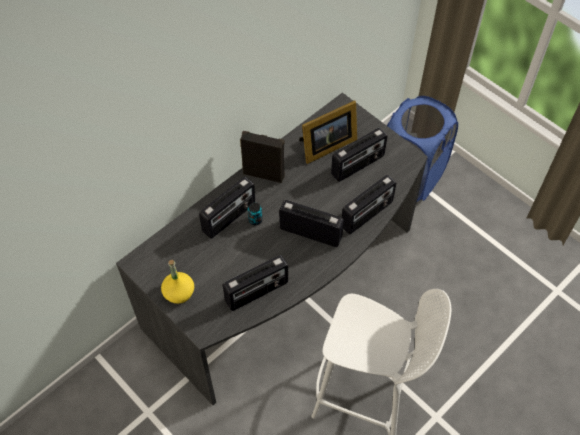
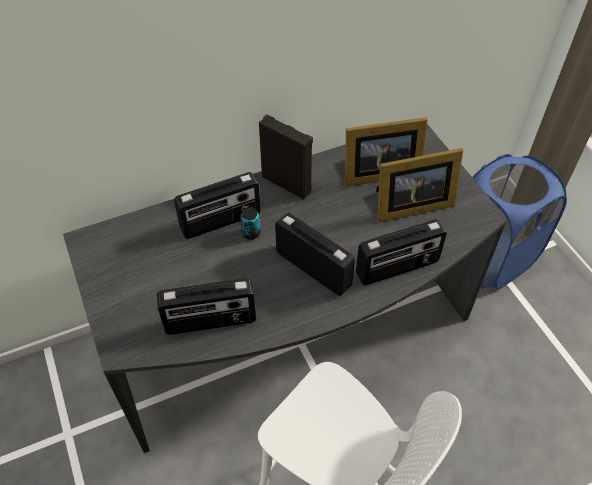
camera: 20 degrees right, 5 degrees down
(179, 293) = (115, 291): yellow bottle -> none
(358, 165) = (409, 206): radio -> picture frame

